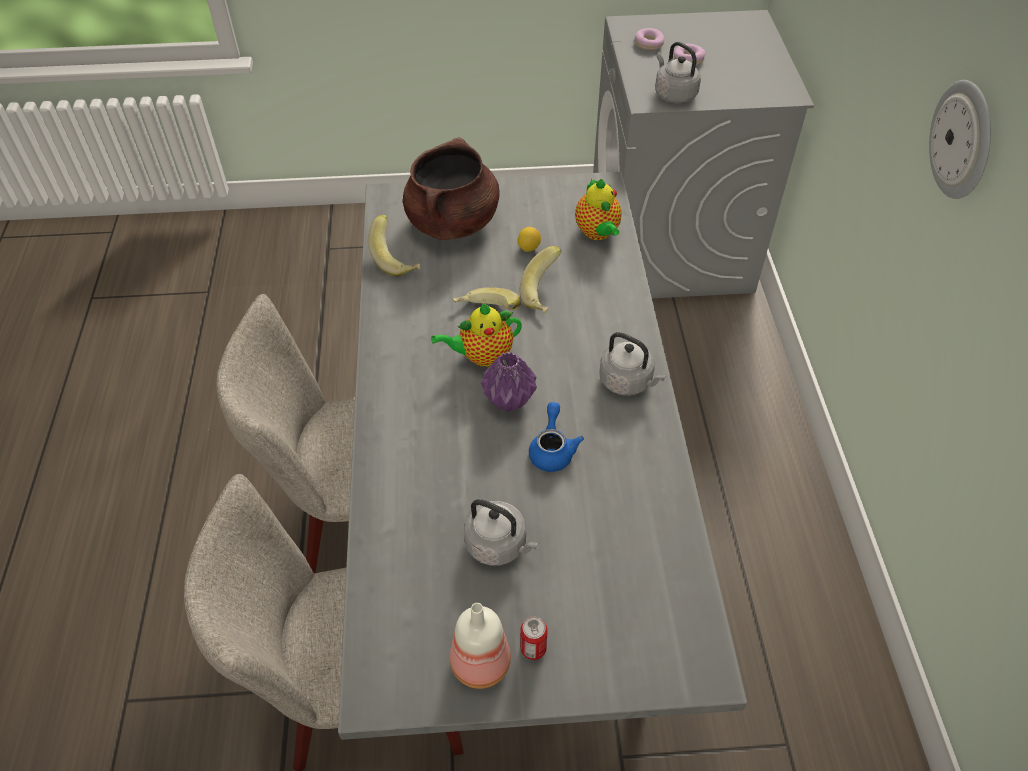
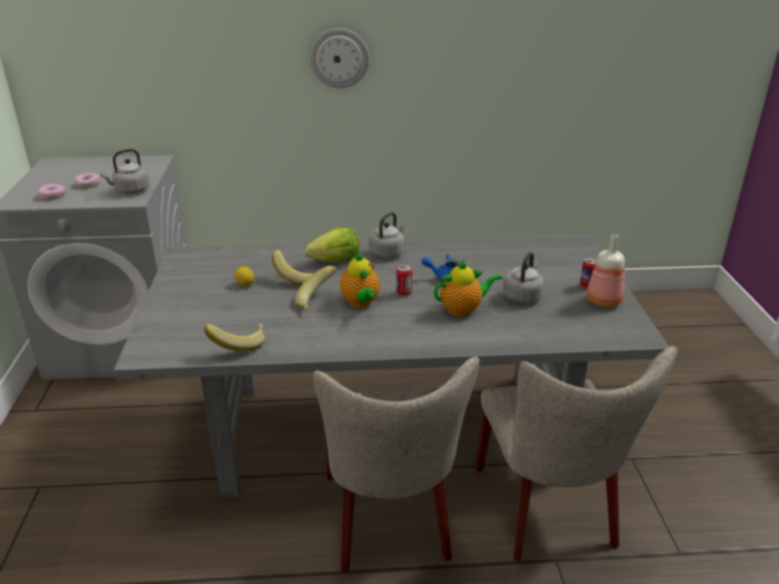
camera: 90 degrees left, 20 degrees down
(453, 223) = (199, 318): brown cooking pot -> none
(508, 400) = (404, 293): purple vase -> can
(596, 326) = (336, 261): none -> lettuce
(598, 233) = (238, 257): teapot -> teapot (463, 309)

